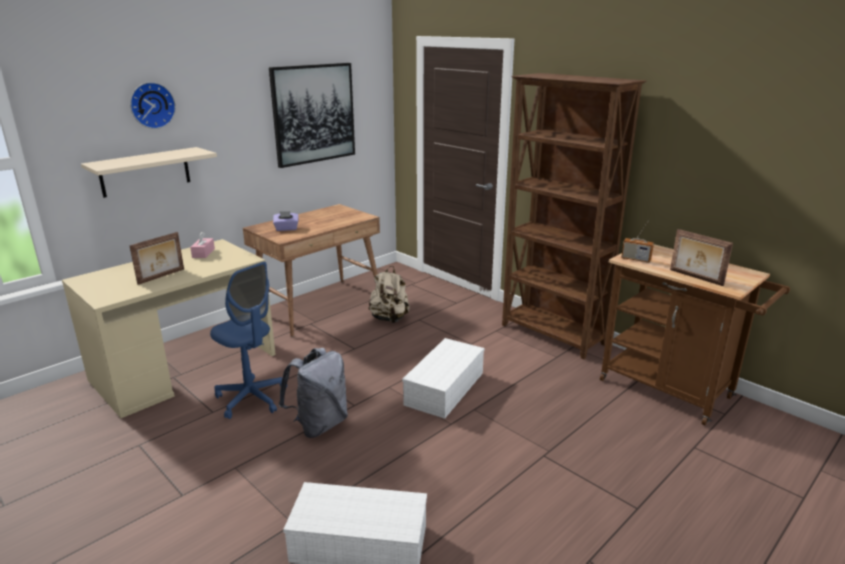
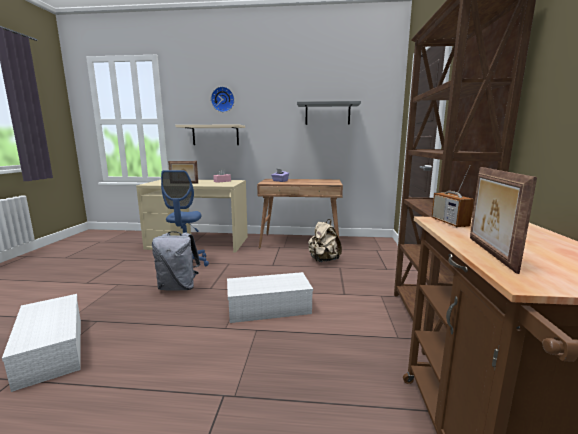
camera: 50 degrees right, 10 degrees down
(313, 114) = (327, 114): picture -> grey shelf

